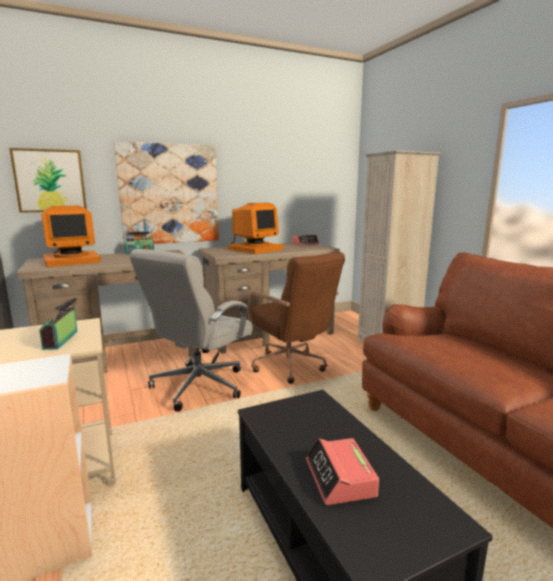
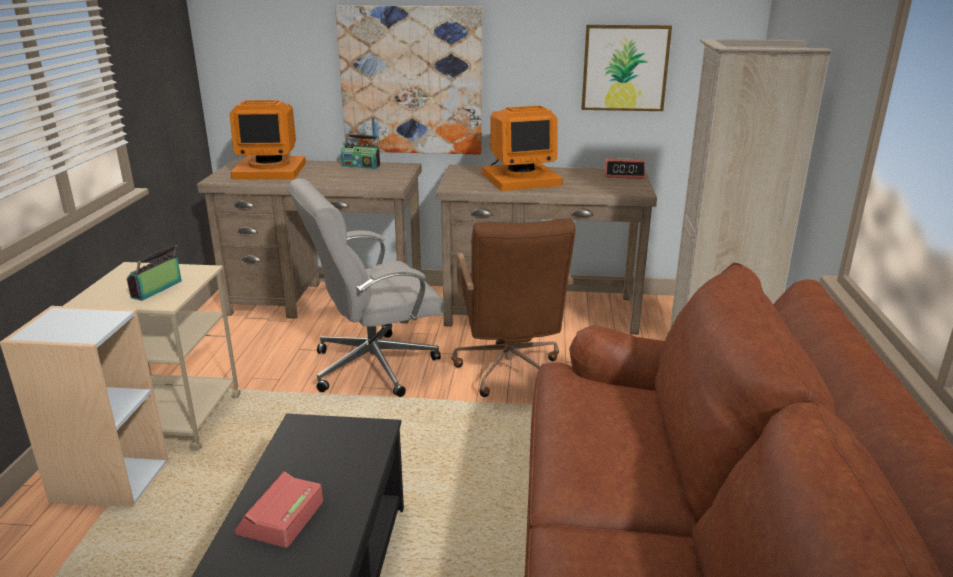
camera: 30 degrees right, 10 degrees up
(50, 181) = (260, 60): picture -> picture (625, 68)

